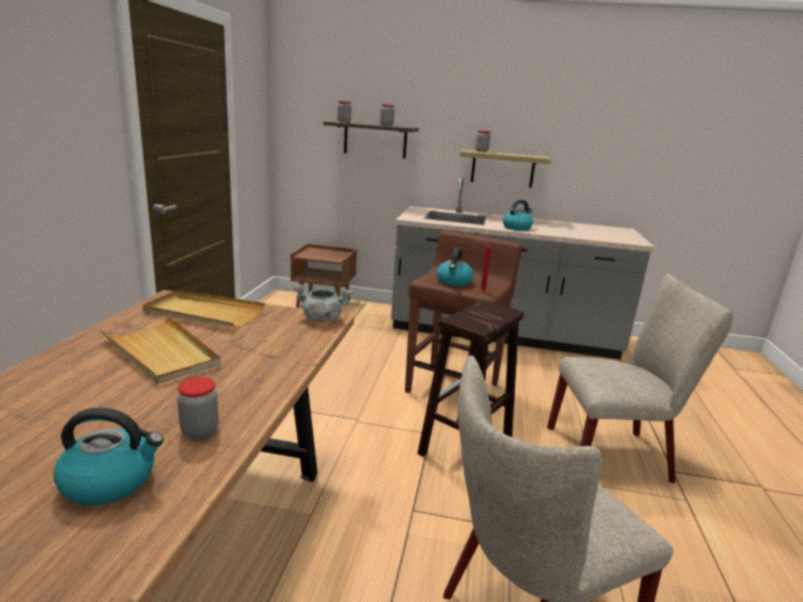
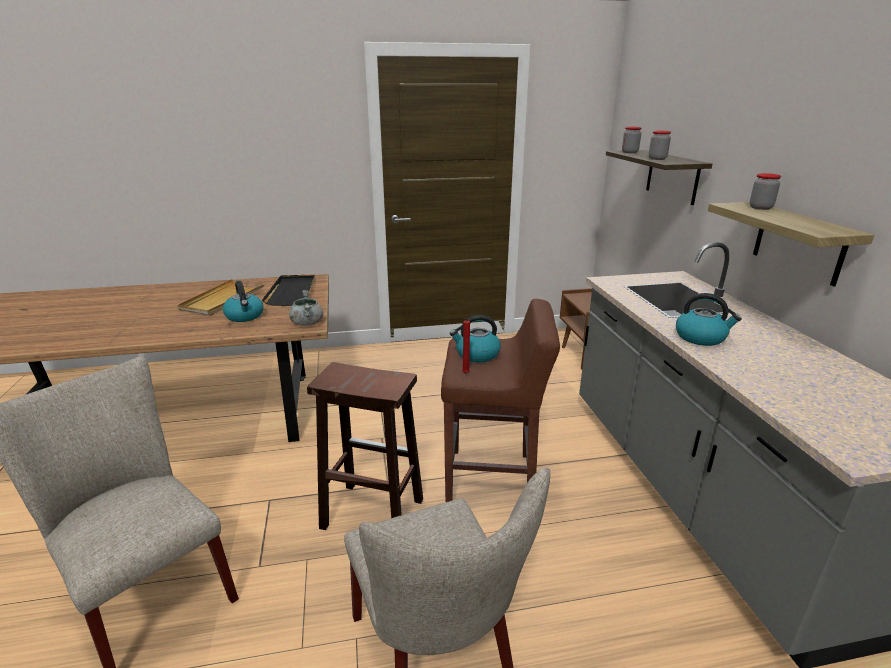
camera: 70 degrees right, 5 degrees up
(111, 481) = (81, 329): kettle -> kettle (245, 316)
(199, 431) = (126, 332): jar -> none
(204, 313) = (292, 292): beige tray -> black tray

